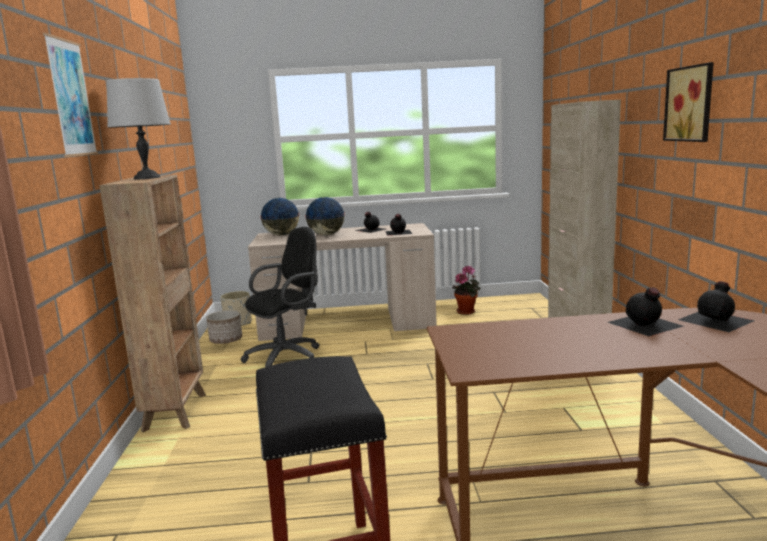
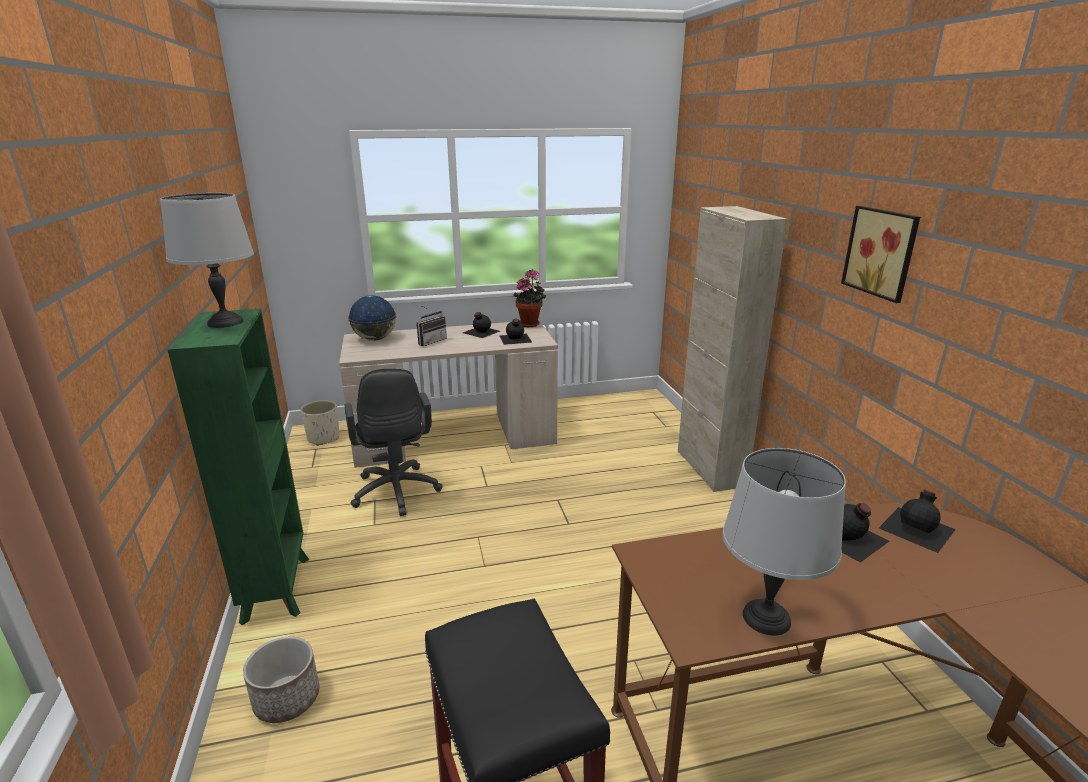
camera: 10 degrees left, 10 degrees up
(71, 98) = (120, 243): picture -> none
(176, 411) = (277, 587): brown bookcase -> green bookcase
(226, 340) = (314, 466): planter -> planter (287, 698)
(288, 357) = (396, 494): black office chair -> black office chair turned 120 degrees clockwise
(326, 235) = (430, 341): globe -> radio
(467, 312) = (585, 418): potted plant -> potted plant (530, 324)
(542, 361) = (765, 617): none -> grey table lamp

